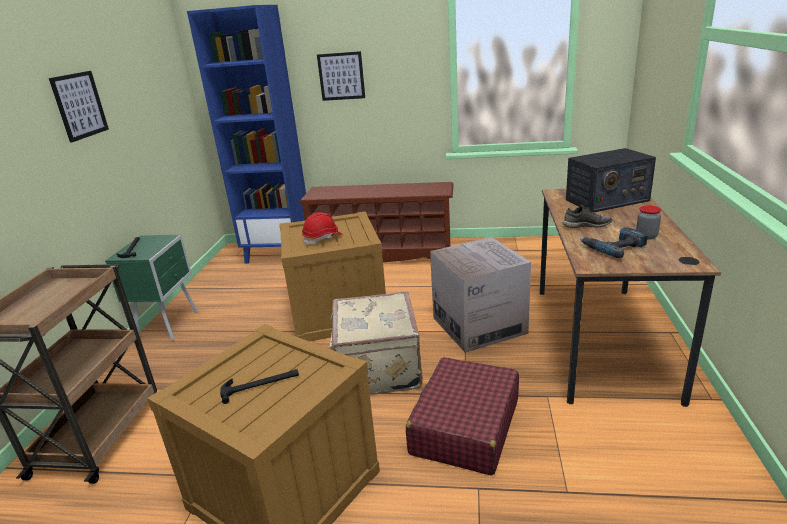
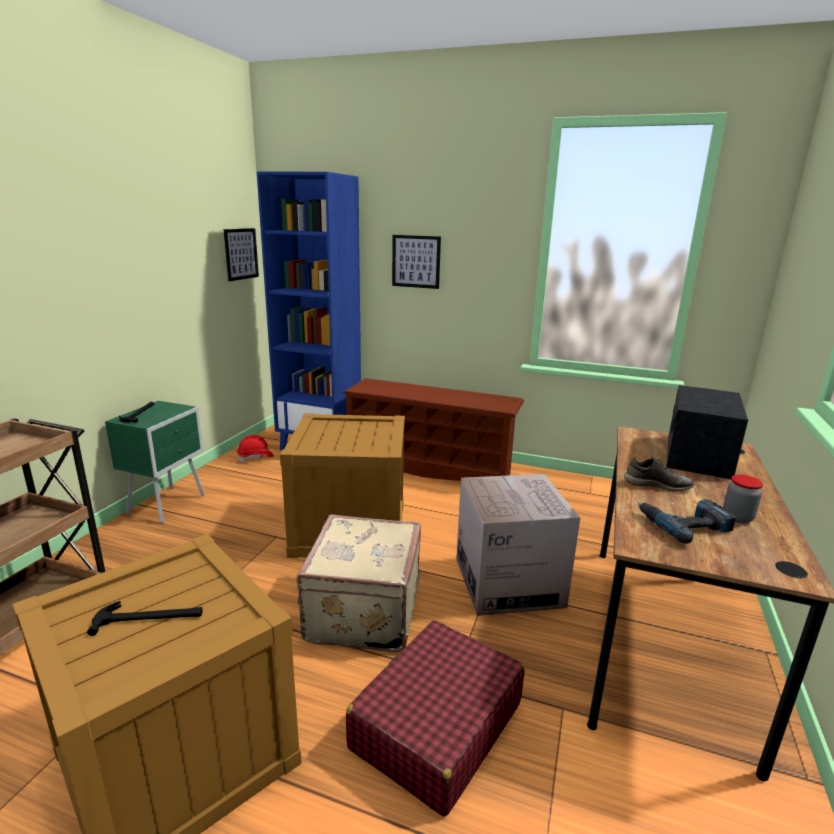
camera: 10 degrees right, 5 degrees down
(79, 105) = (110, 252): picture -> picture (241, 254)
(323, 238) = (340, 439): red hard hat -> red hard hat (255, 457)
(606, 200) = (698, 455): radio -> radio turned 120 degrees clockwise

